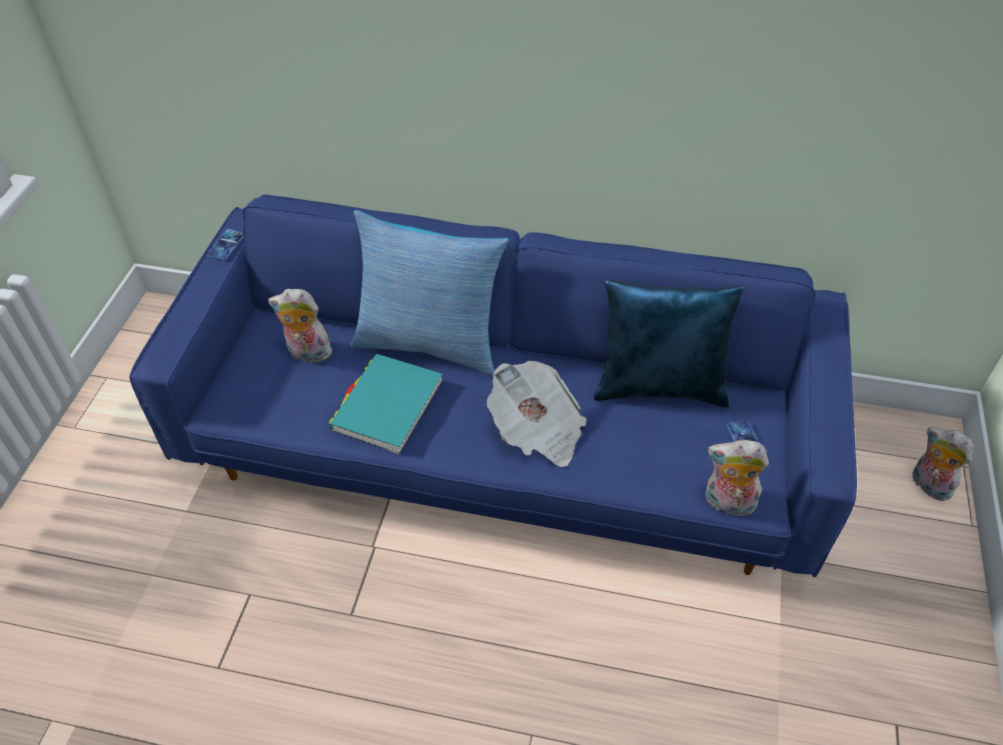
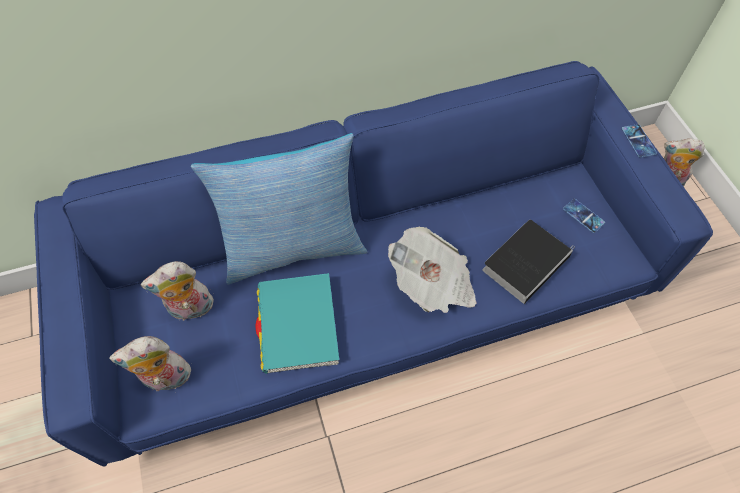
camera: 30 degrees left, 10 degrees up
(226, 244) = (55, 245): phone -> phone (638, 141)
(648, 454) = (526, 261): none -> book
(660, 386) = (495, 200): blue pillow -> none
(727, 503) = (606, 273): plush toy -> plush toy (166, 379)

